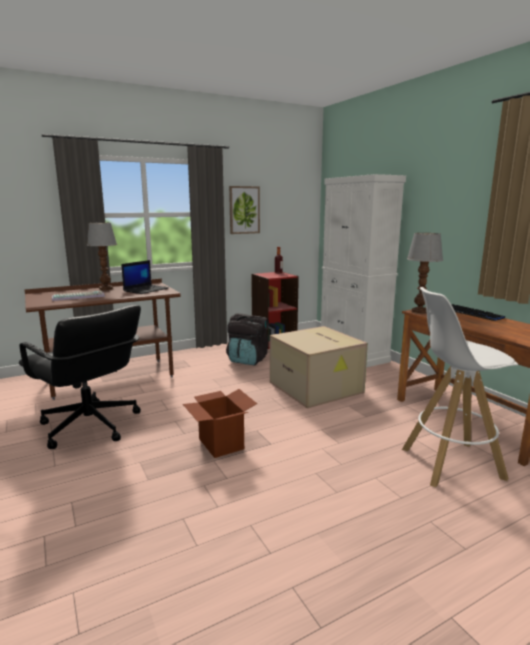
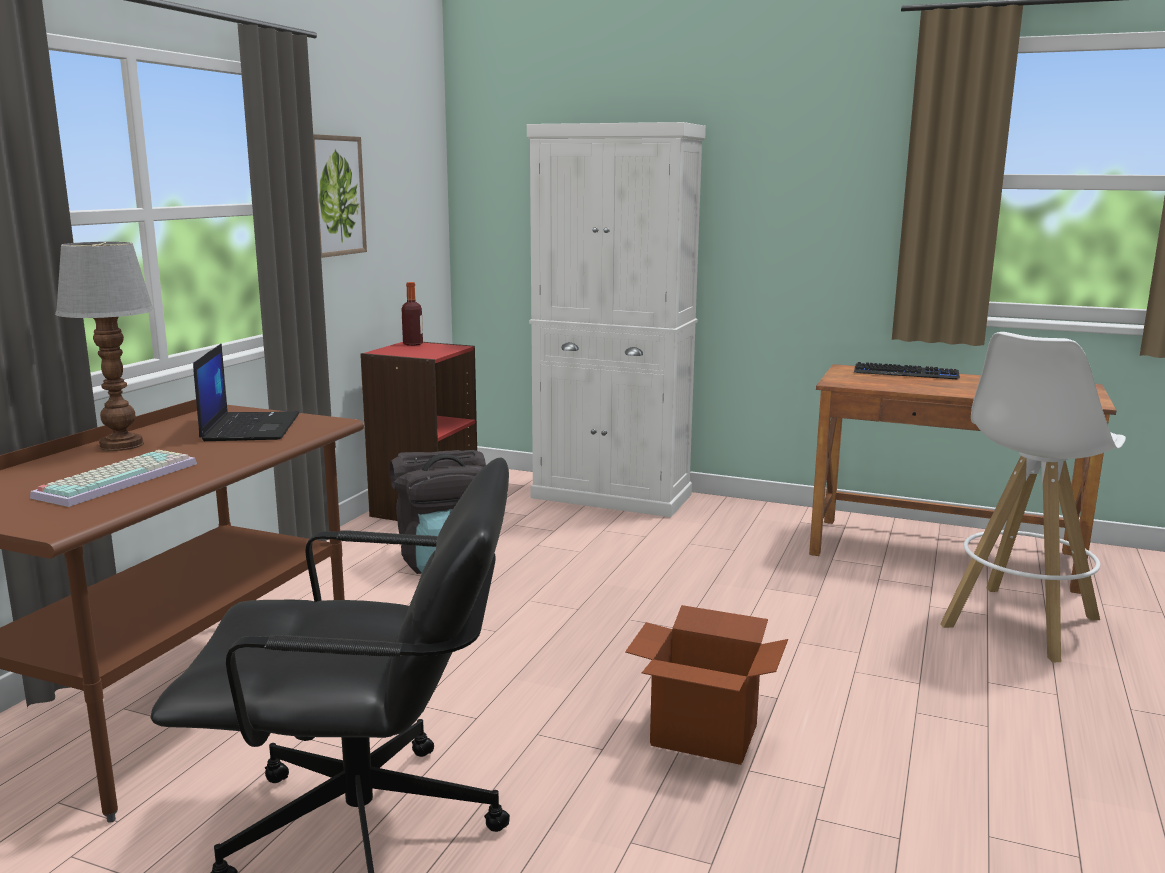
camera: 40 degrees left, 0 degrees up
(317, 387) = (664, 573): cardboard box -> none
(419, 311) = (841, 382): table lamp -> none

